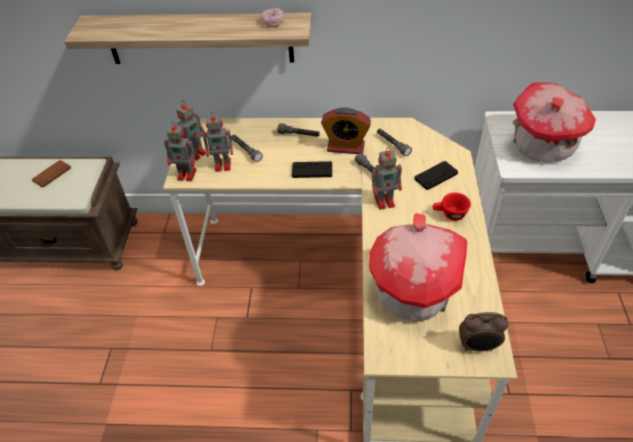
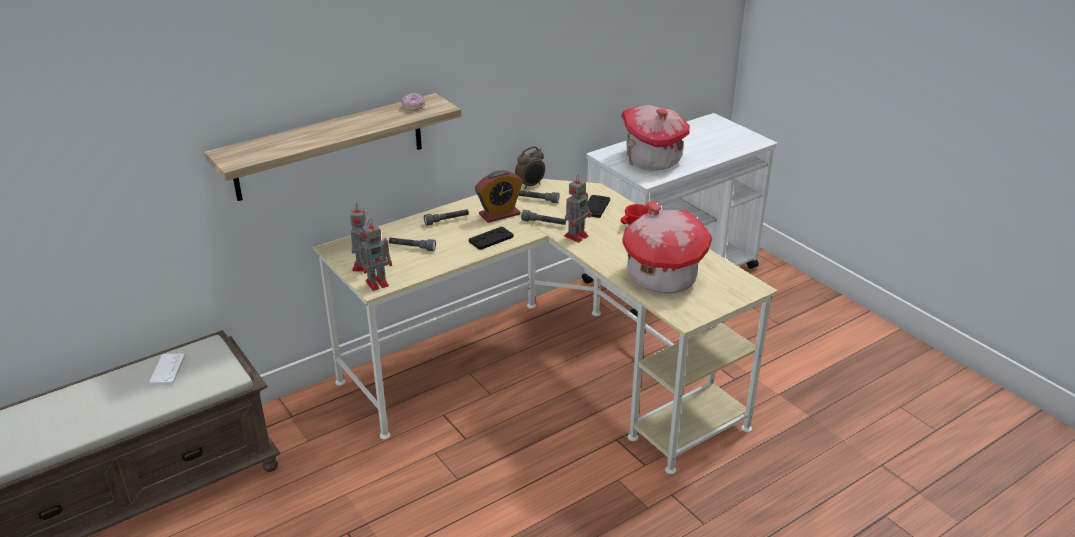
camera: 40 degrees left, 15 degrees down
(52, 174) = (168, 370): brown game controller -> white game controller
(224, 164) = (404, 264): toy robot -> none
(478, 346) = (738, 286): alarm clock -> alarm clock (530, 185)

